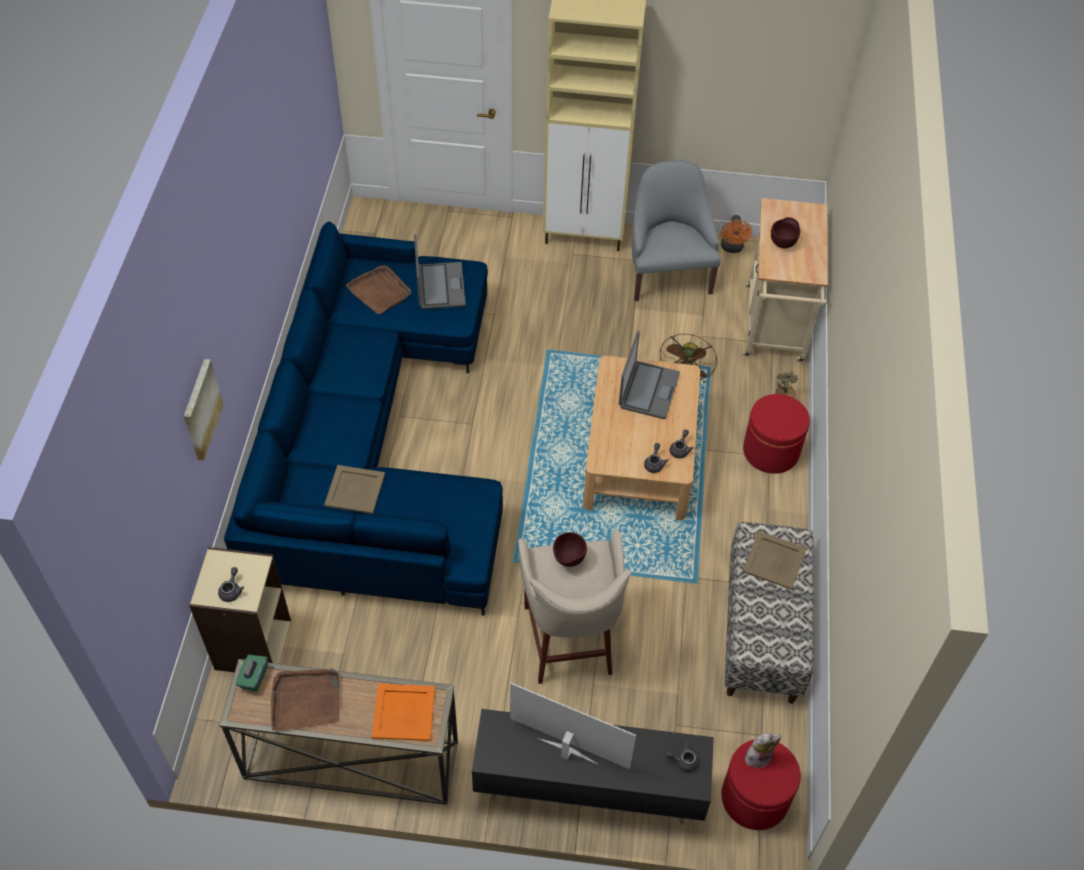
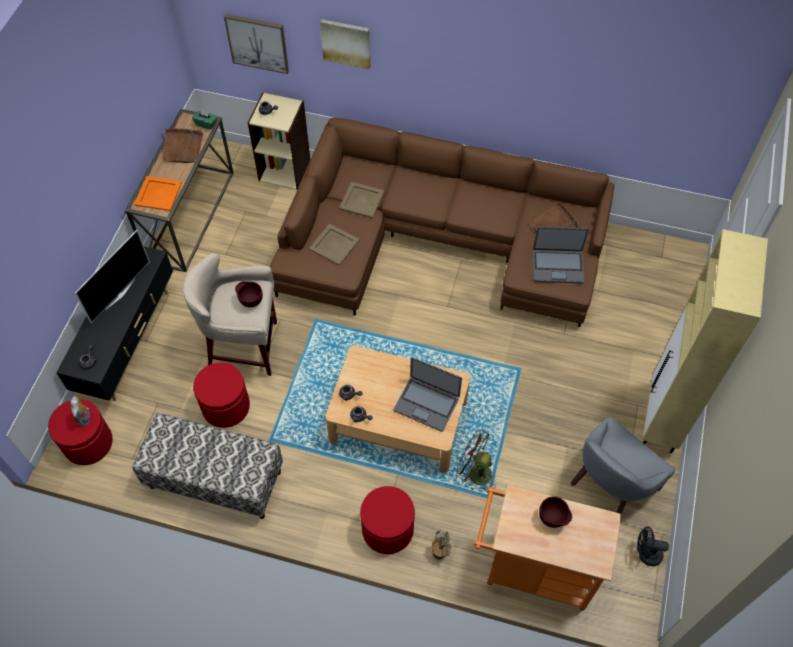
camera: 100 degrees right, 5 degrees up
(166, 549) = (257, 43): none -> picture
(372, 443) = (437, 241): blue sofa -> brown sofa
(662, 640) = (226, 406): none -> red ottoman
(667, 273) = (610, 484): grey armchair -> grey armchair turned 135 degrees clockwise
(732, 248) = (646, 554): orange fan -> black fan
(774, 330) = (532, 569): beige cart -> orange cart
(775, 560) = (235, 463): beige tray -> beige tray (334, 245)

